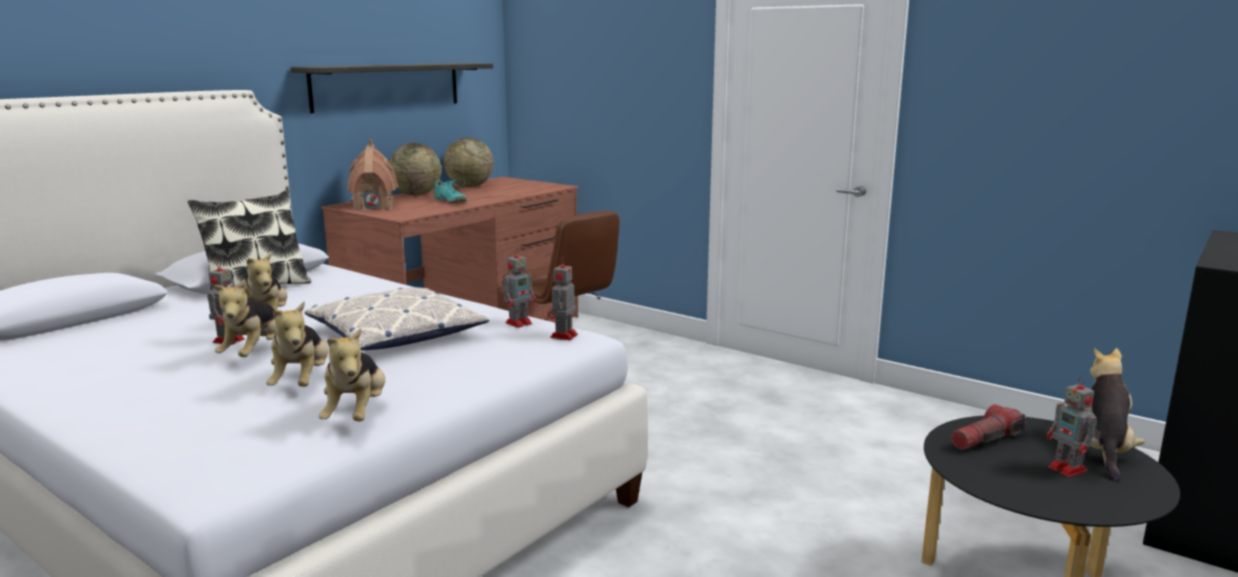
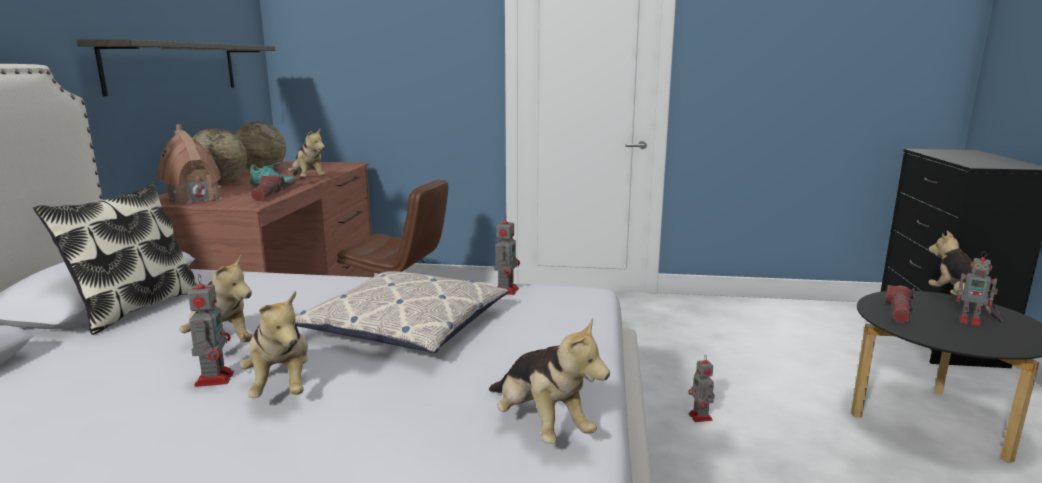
camera: 30 degrees left, 0 degrees up
(302, 382) = (407, 406): plush toy -> plush toy (308, 180)
(428, 210) = (268, 196): none -> flashlight
(563, 336) = (568, 294): toy robot -> toy robot (700, 417)

